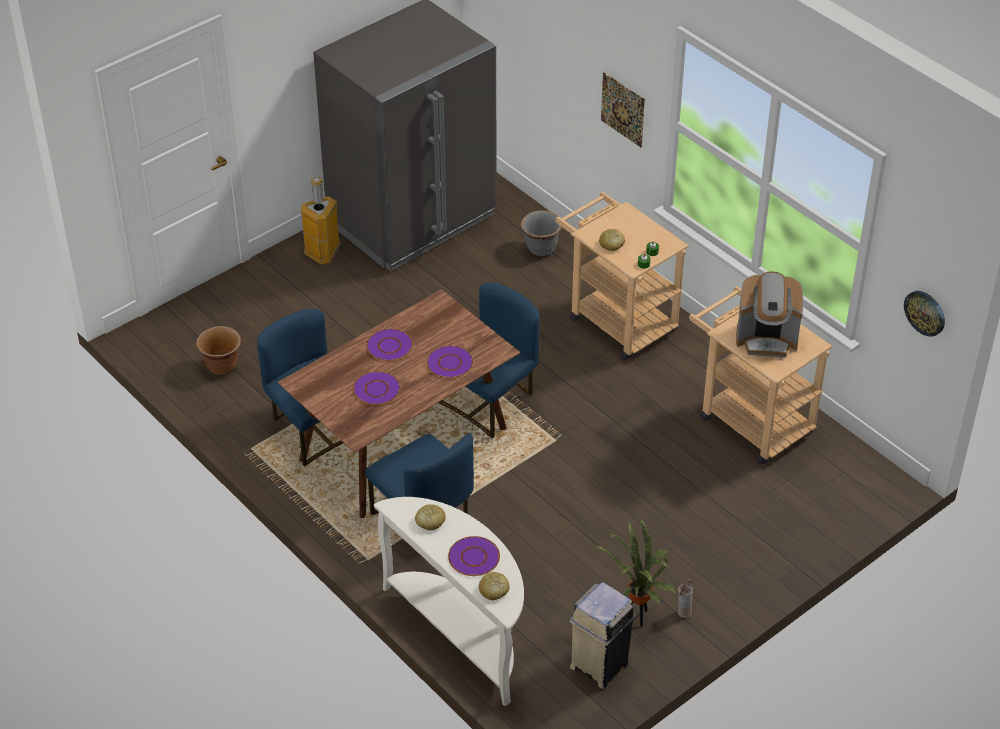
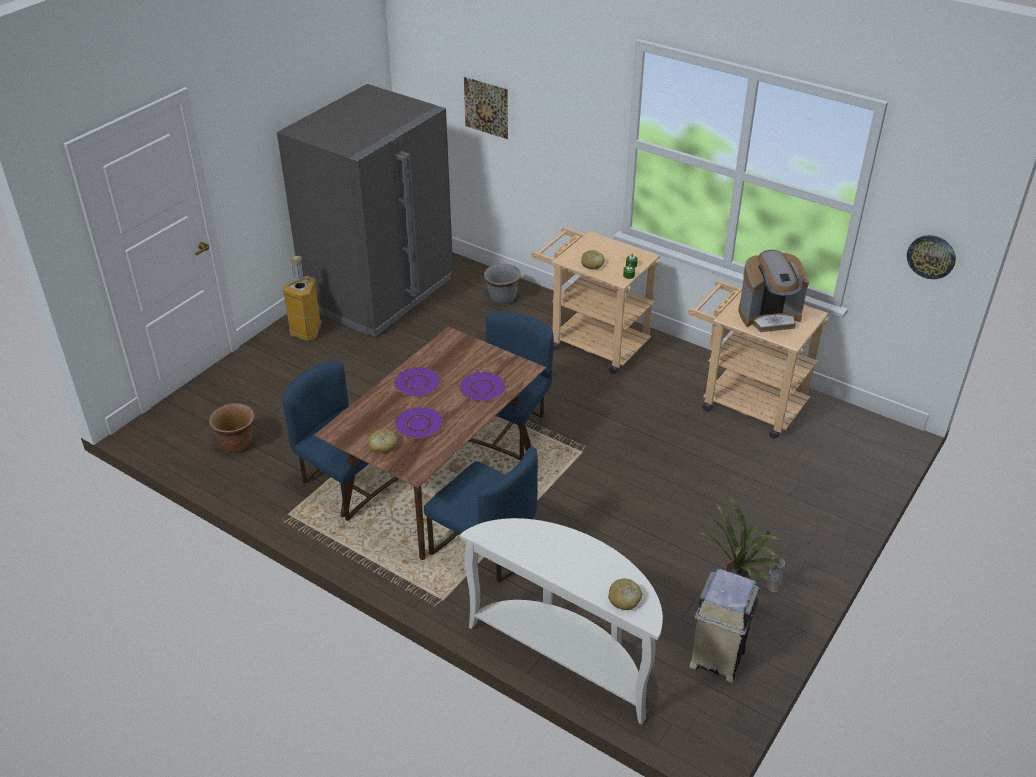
camera: 15 degrees left, 5 degrees down
(430, 521) = (526, 540): bread -> bread (383, 445)
(473, 557) = (588, 568): purple plate -> none
(623, 109) = (574, 145): picture -> picture (486, 107)

